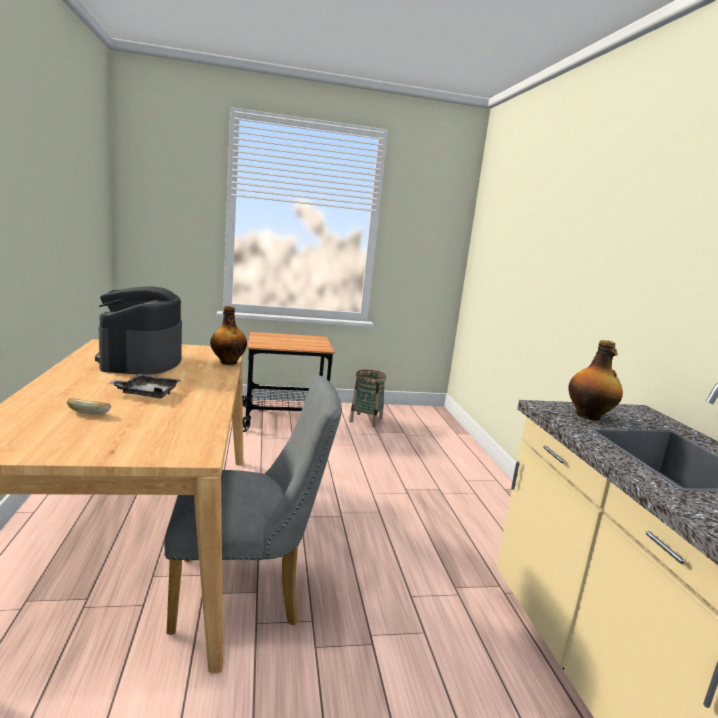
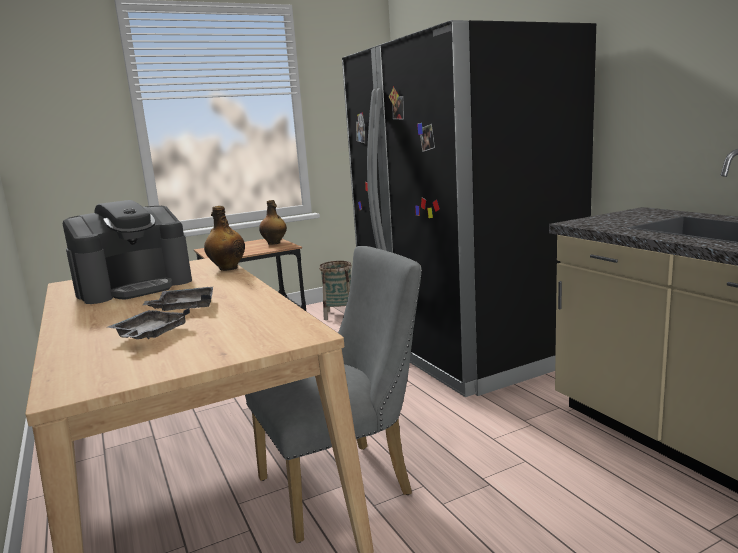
camera: 15 degrees left, 0 degrees up
(89, 413) = (150, 335): bread -> grey tray
(141, 361) = (135, 287): coffee machine -> coffee machine turned 105 degrees counterclockwise
(452, 490) = (464, 349): none -> black fridge
(589, 416) = (615, 221): bottle -> bottle (274, 243)

